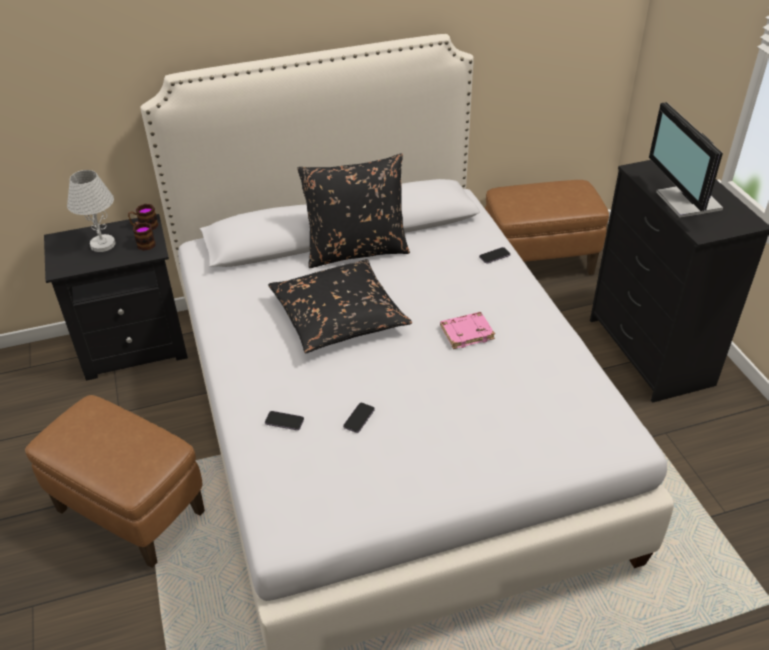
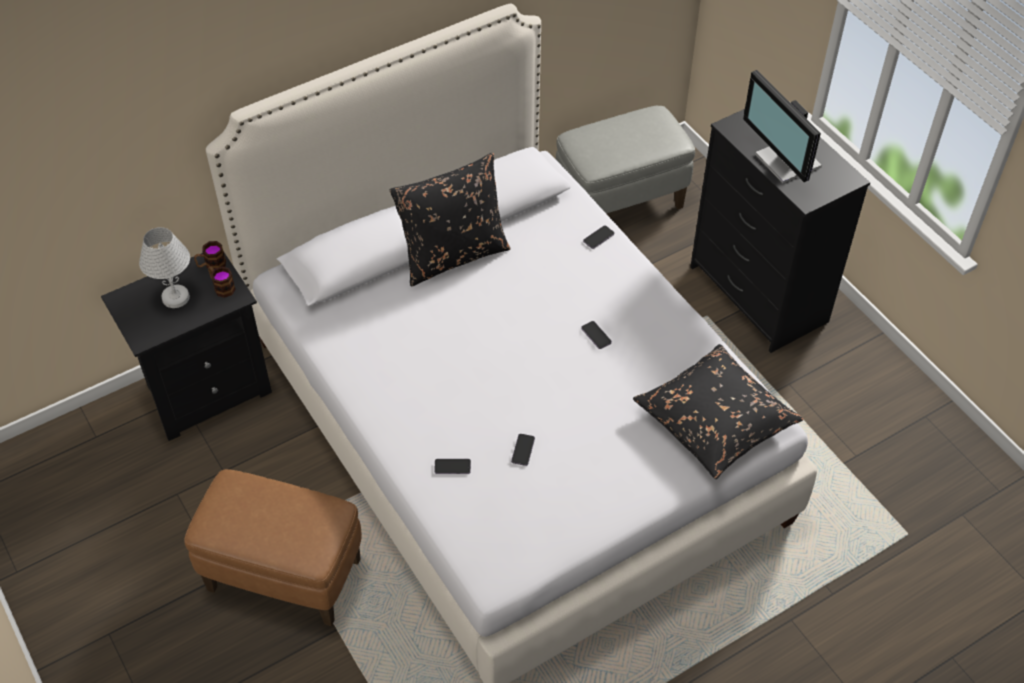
camera: 15 degrees left, 10 degrees up
(339, 316) = (463, 340): black pillow -> black pillow (715, 420)
(467, 332) = (596, 335): pink book -> phone
(539, 262) = (621, 202): brown ottoman -> grey ottoman

